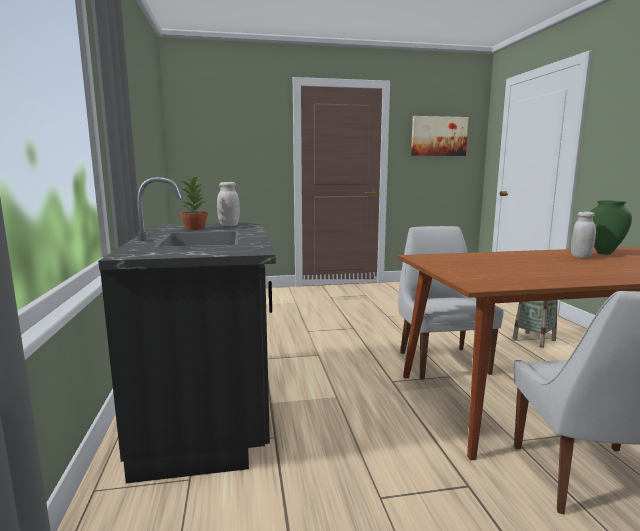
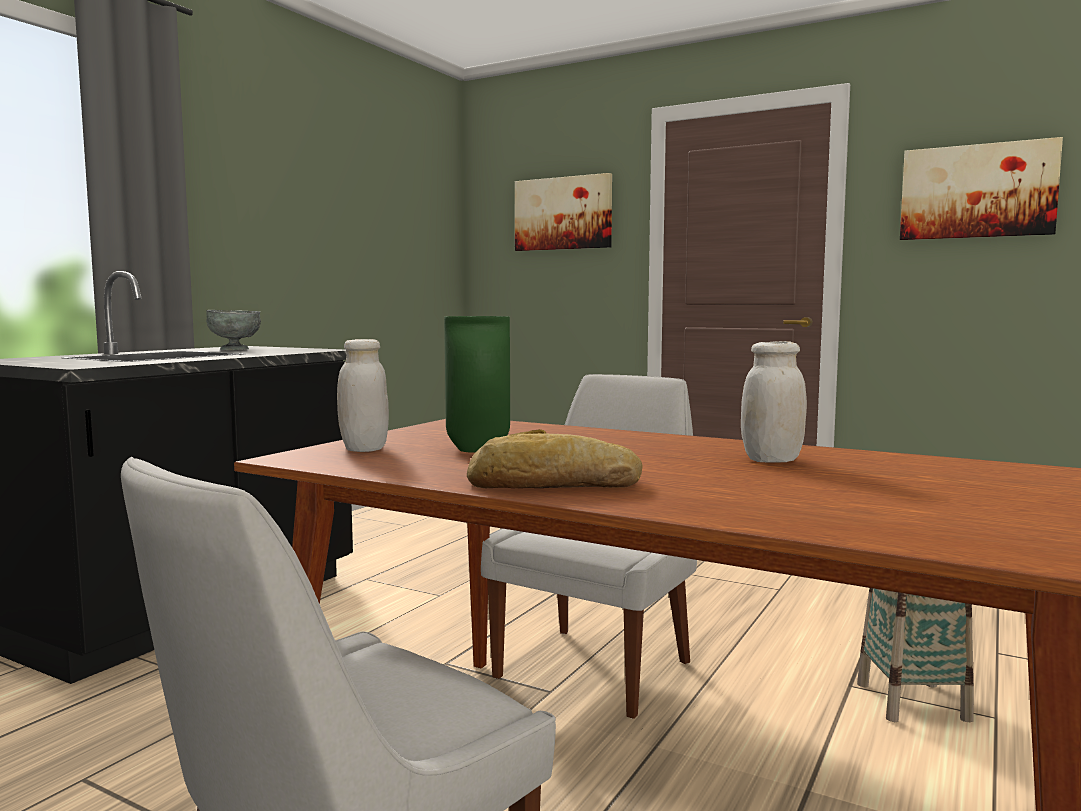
camera: 40 degrees right, 5 degrees down
(194, 228) = (235, 349): potted plant -> grey bowl
(229, 225) = (291, 349): white jar -> white jar (364, 449)
(239, 131) = (563, 213): none -> picture
(596, 276) = (554, 484): none -> bread
(604, 253) = (878, 464): green vase -> green vase (476, 450)

